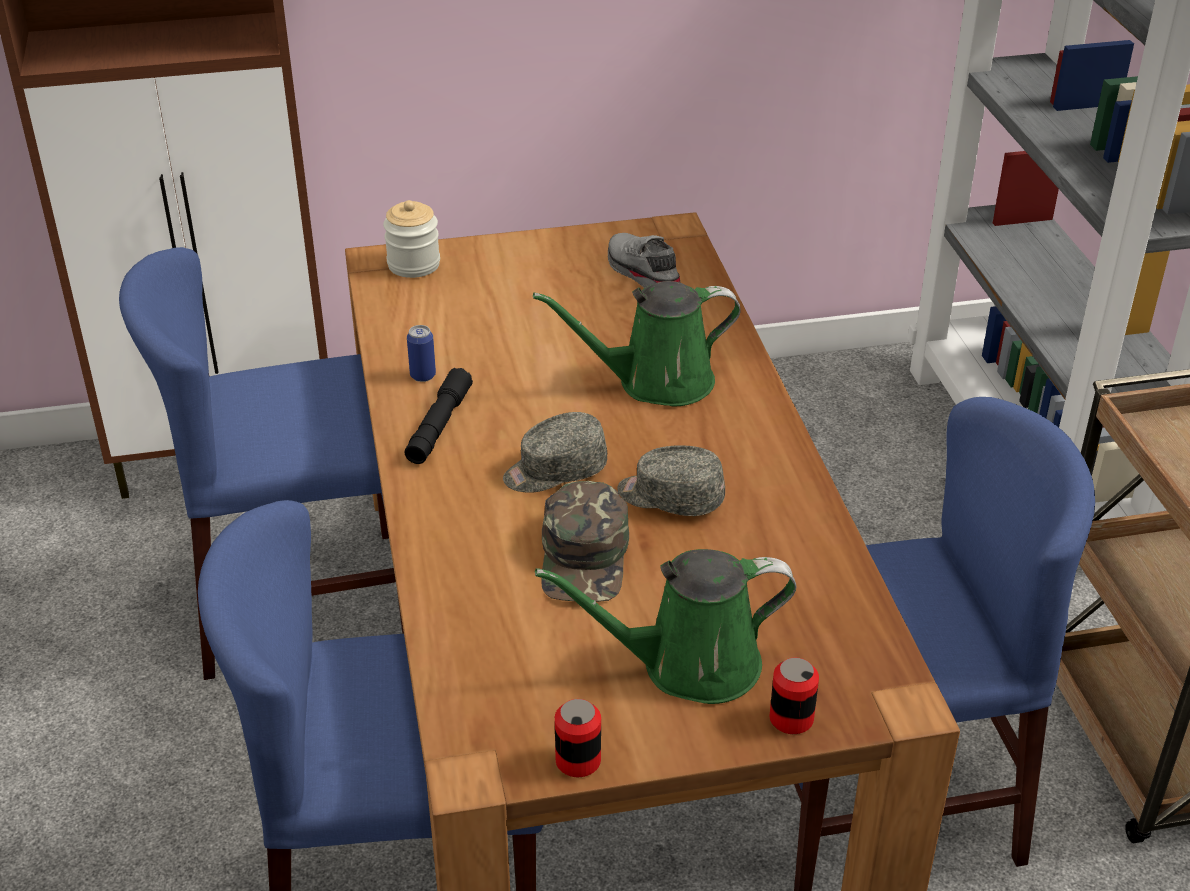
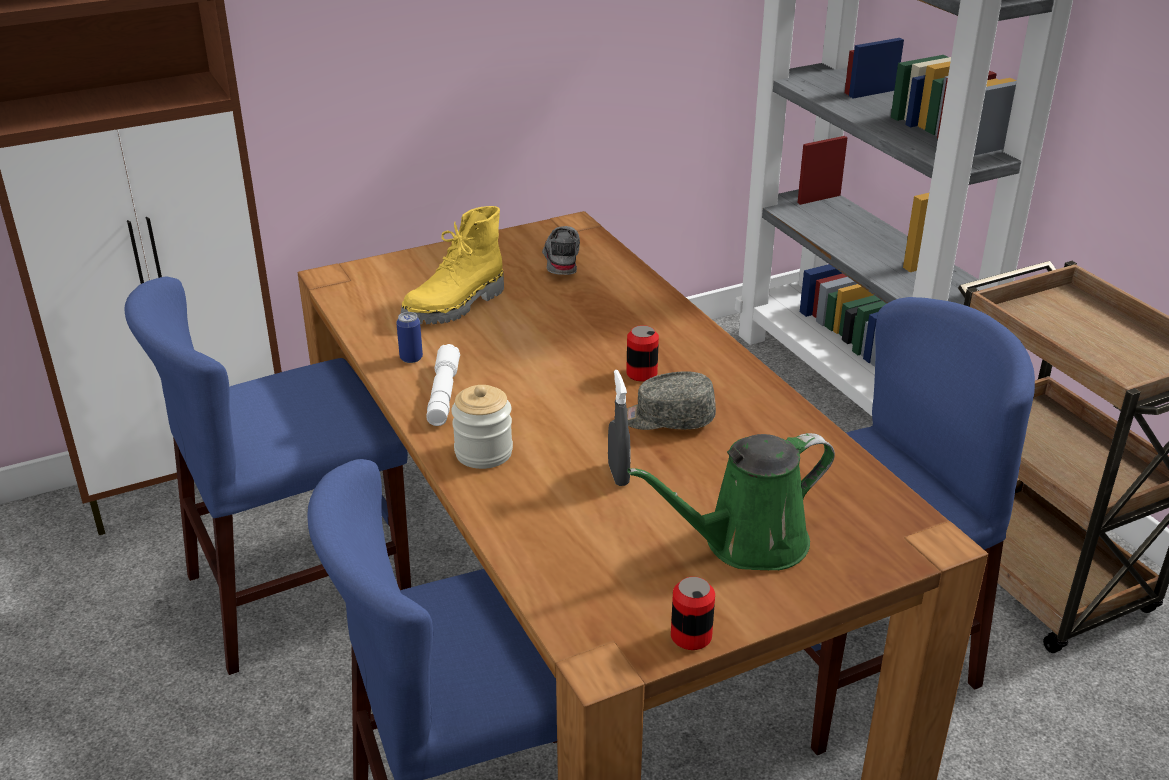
camera: 15 degrees left, 5 degrees down
(413, 265) = (364, 276): jar -> jar (483, 452)
(439, 426) = (443, 394): black flashlight -> white flashlight
(497, 318) = (456, 307): none -> yellow boot
(554, 471) = (560, 414): grey cap -> none
(585, 556) = (618, 474): green cap -> grey spray bottle
(641, 273) = (561, 259): grey shoe -> grey shoe turned 45 degrees clockwise
(656, 382) = (612, 336): green watering can -> none
(791, 719) = (851, 569): can -> can (641, 373)

